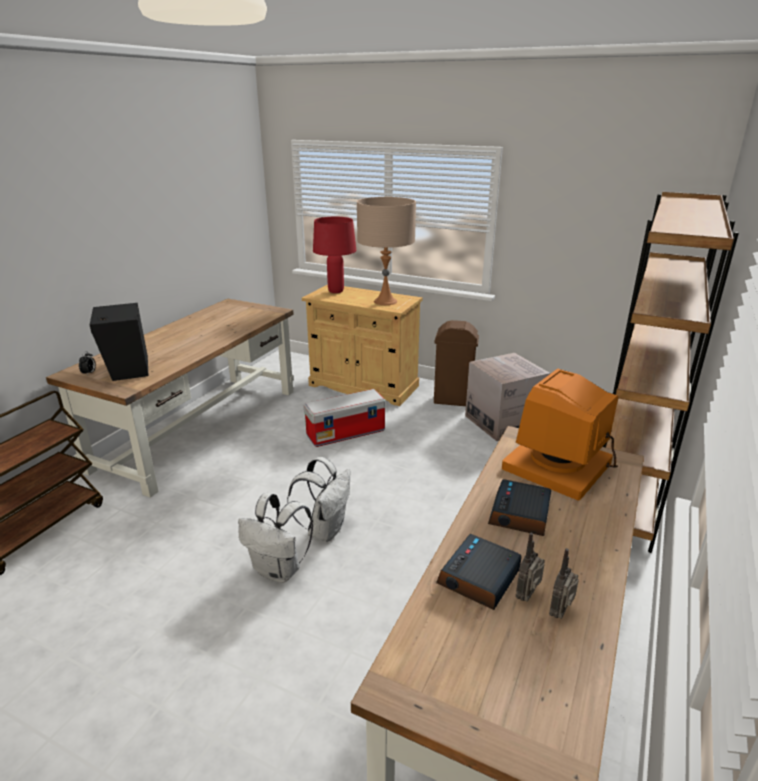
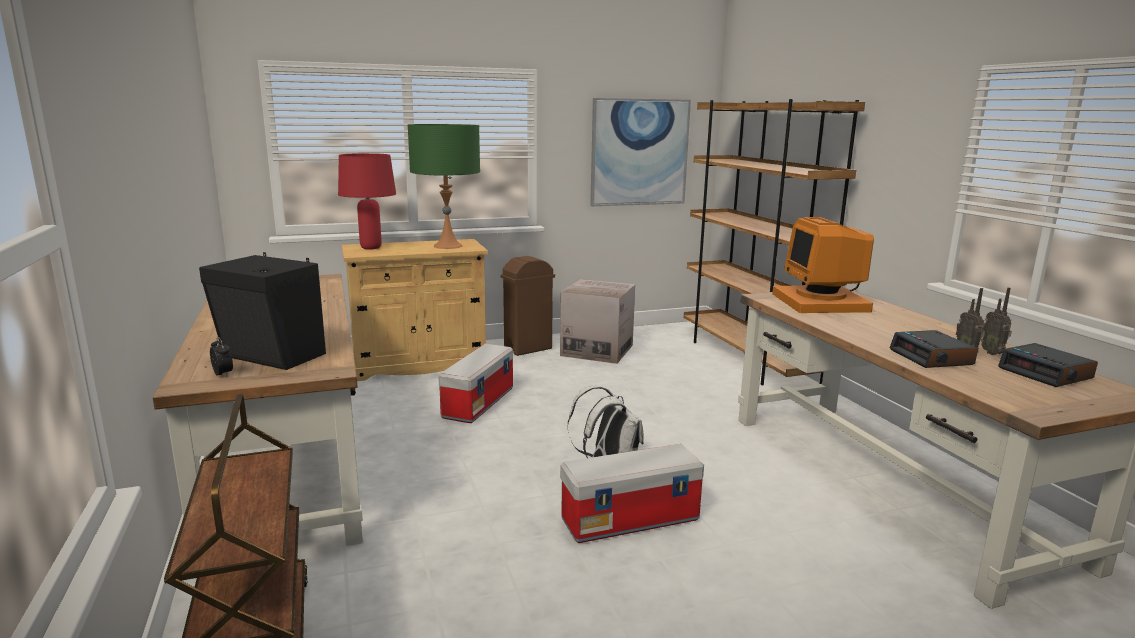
camera: 45 degrees left, 10 degrees down
(279, 570) = (631, 519): white backpack -> storage box
(385, 301) = (448, 246): beige table lamp -> green table lamp
(520, 514) = (868, 327): alarm clock -> alarm clock (1046, 373)
(607, 238) = (639, 152): none -> picture

